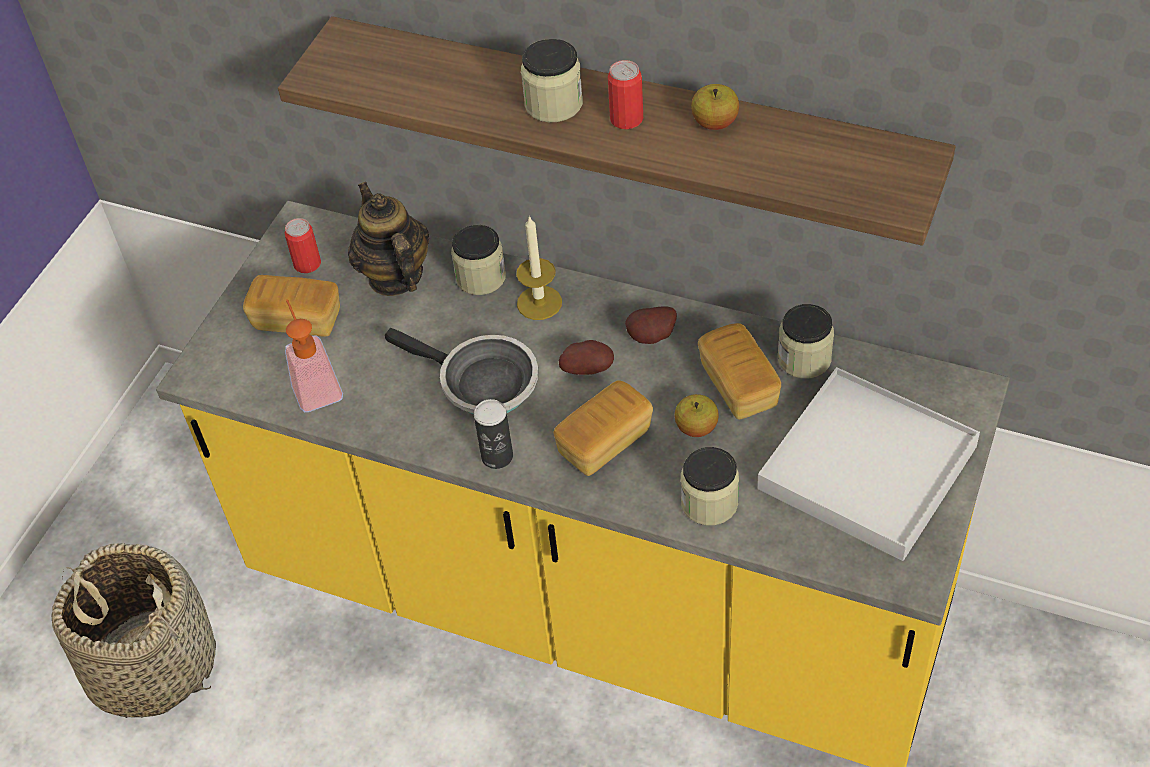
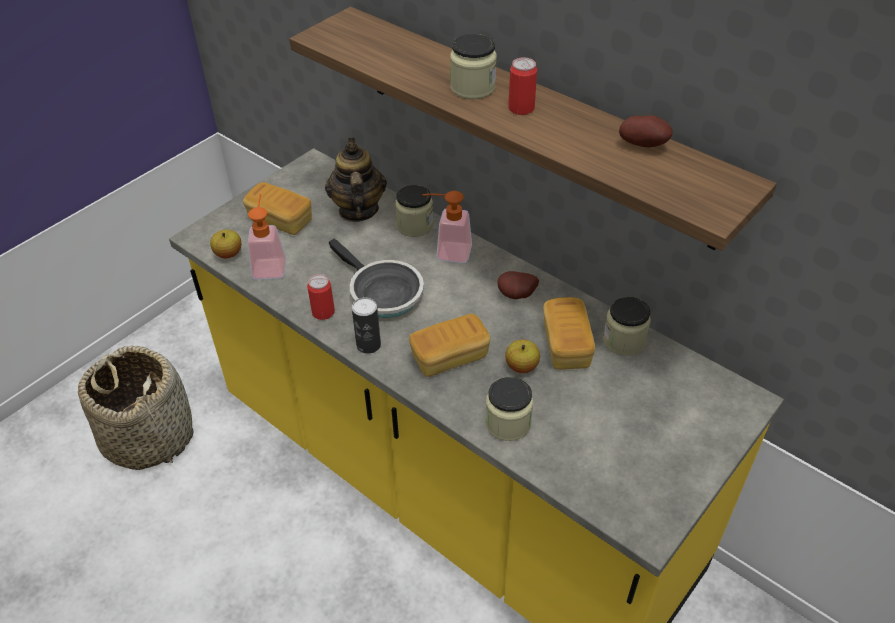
camera: 15 degrees right, 5 degrees down
(307, 264) = (305, 188): can -> can (323, 312)
(539, 303) = (447, 252): candle -> soap dispenser
(588, 368) = (461, 304): potato -> potato (644, 145)
(715, 123) = (587, 125): apple -> apple (228, 254)
(866, 468) = (641, 433): white tray -> none

